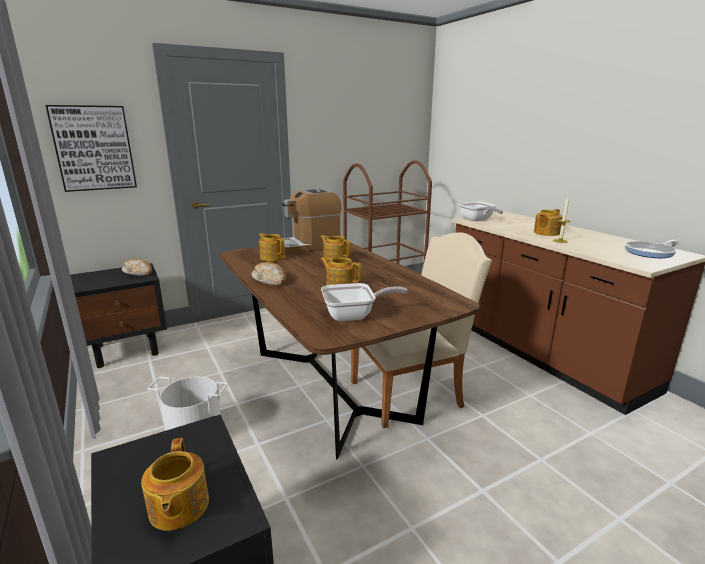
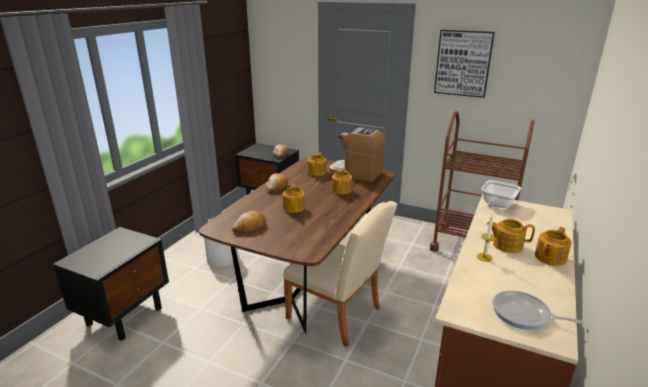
camera: 55 degrees right, 5 degrees up
(94, 148) = (279, 70): picture -> picture (463, 63)
(178, 507) = (98, 257): teapot -> teapot (549, 257)
(354, 315) = (250, 226): frying pan -> bread

